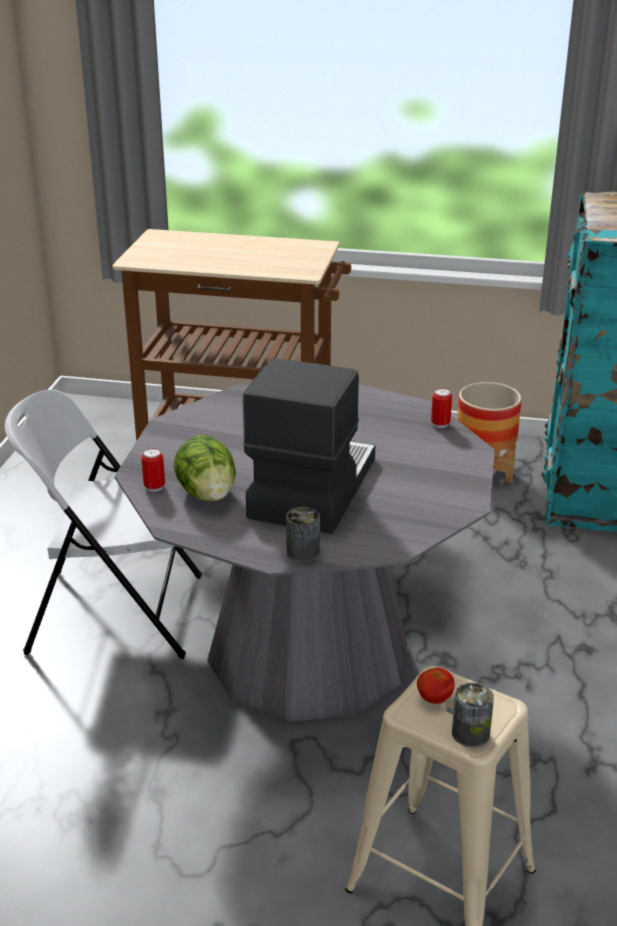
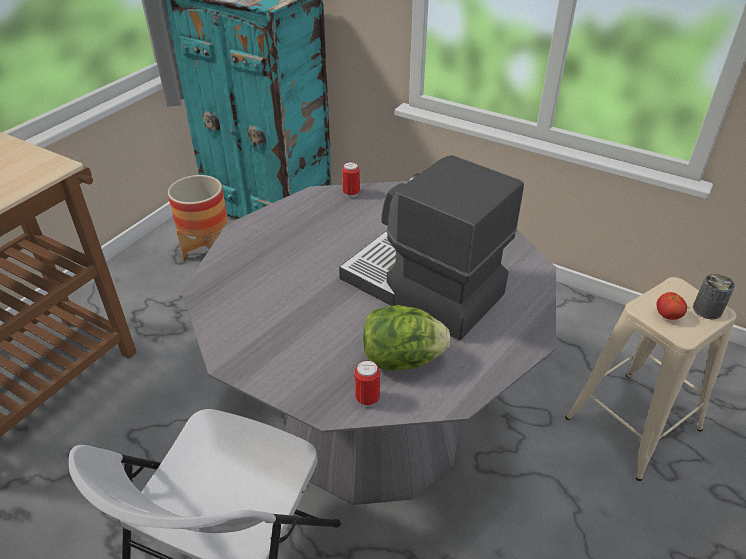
camera: 70 degrees left, 10 degrees up
(303, 552) = (528, 318): can -> none

